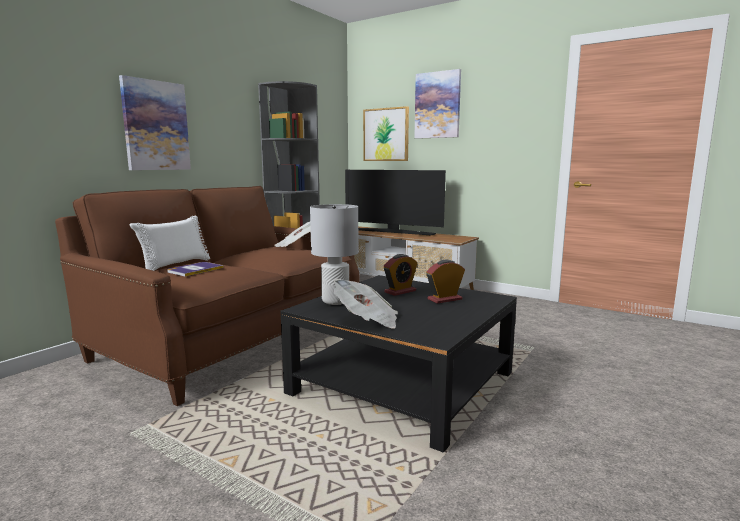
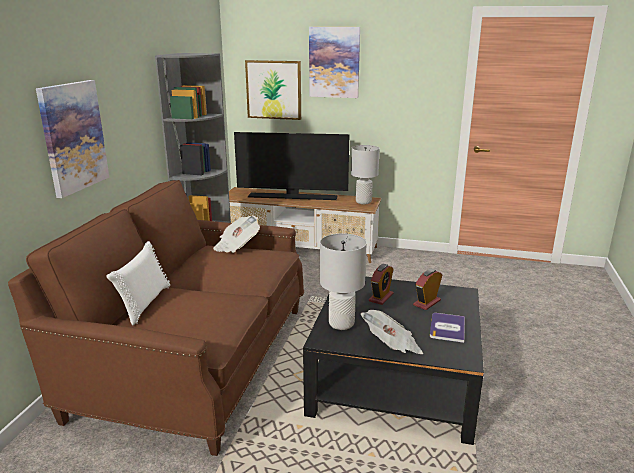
camera: 20 degrees left, 10 degrees up
(195, 270) = (184, 311): book -> book (447, 328)
(456, 238) = (363, 203): none -> grey table lamp

